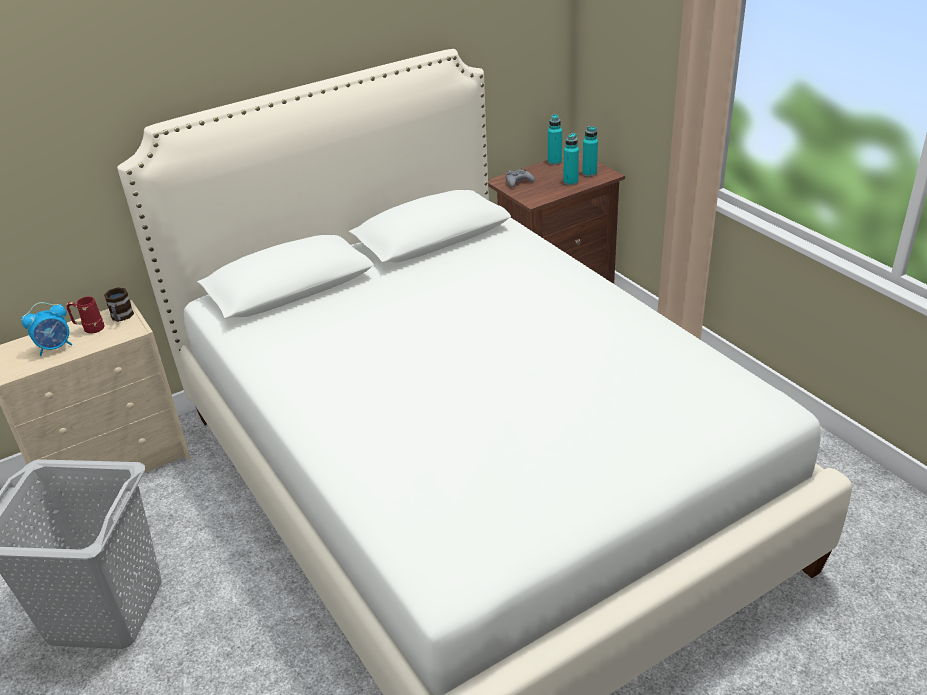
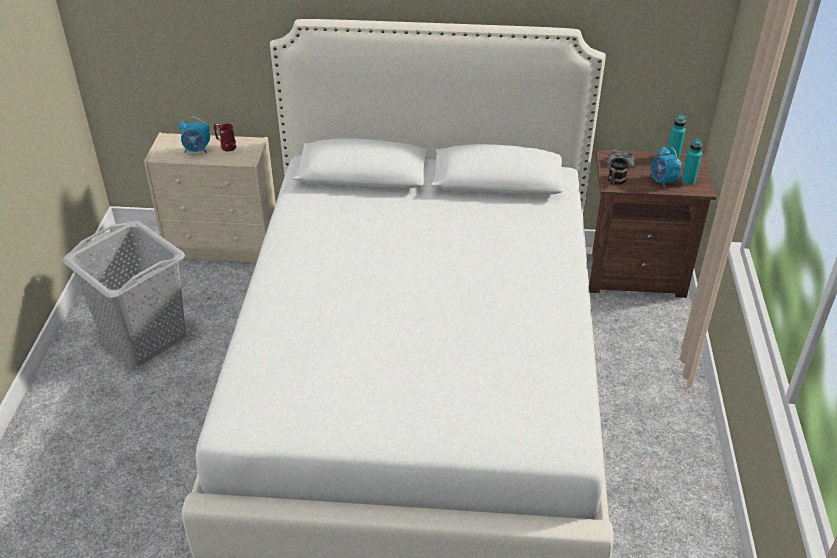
camera: 35 degrees right, 5 degrees up
(121, 317) = (249, 147): mug -> mug (615, 181)
(570, 182) = (662, 182): turquoise bottle -> alarm clock

